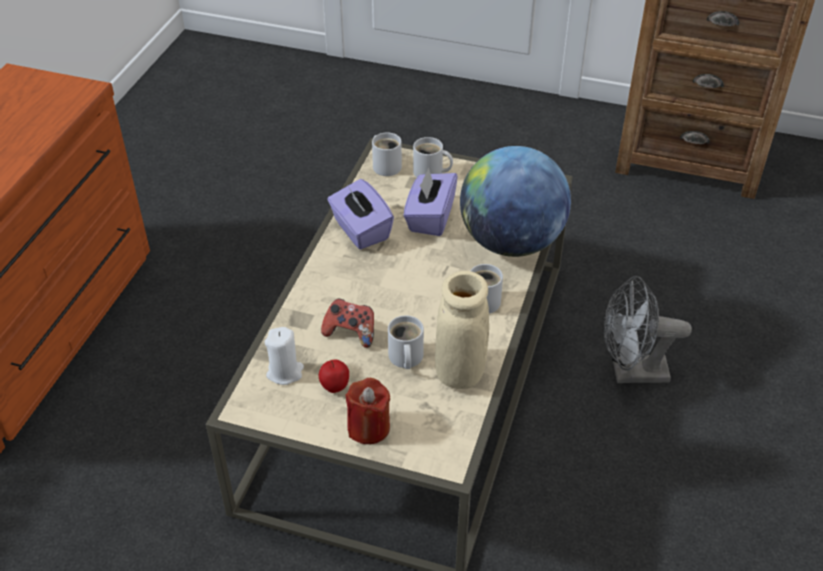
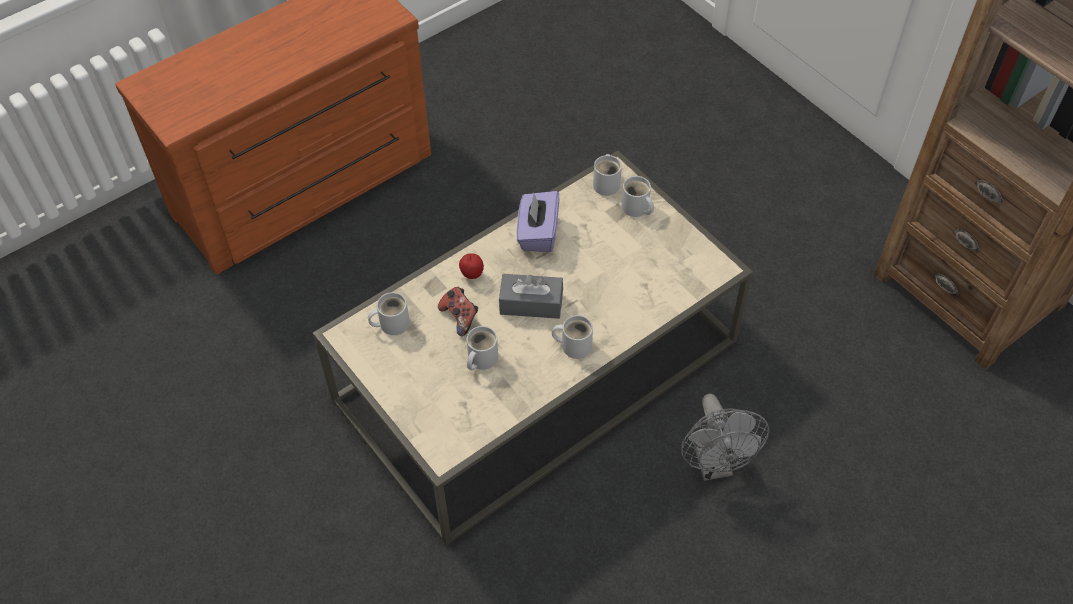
camera: 35 degrees right, 10 degrees up
(285, 372) = (391, 323): white candle -> white mug
(335, 388) = (414, 355): apple -> apple (472, 275)
(368, 427) = (411, 398): red candle -> none
(408, 288) = (531, 303): none -> grey tissue box
(430, 218) = (600, 250): purple tissue box -> none
(460, 372) = (509, 392): beige vase -> none
(511, 242) = (644, 306): globe -> none
(631, 373) = (714, 465): grey fan -> grey fan turned 135 degrees counterclockwise

